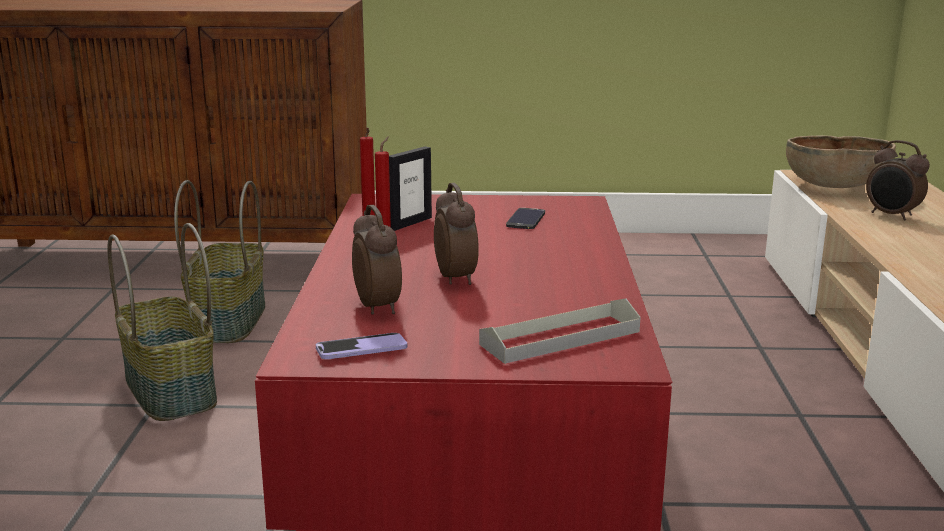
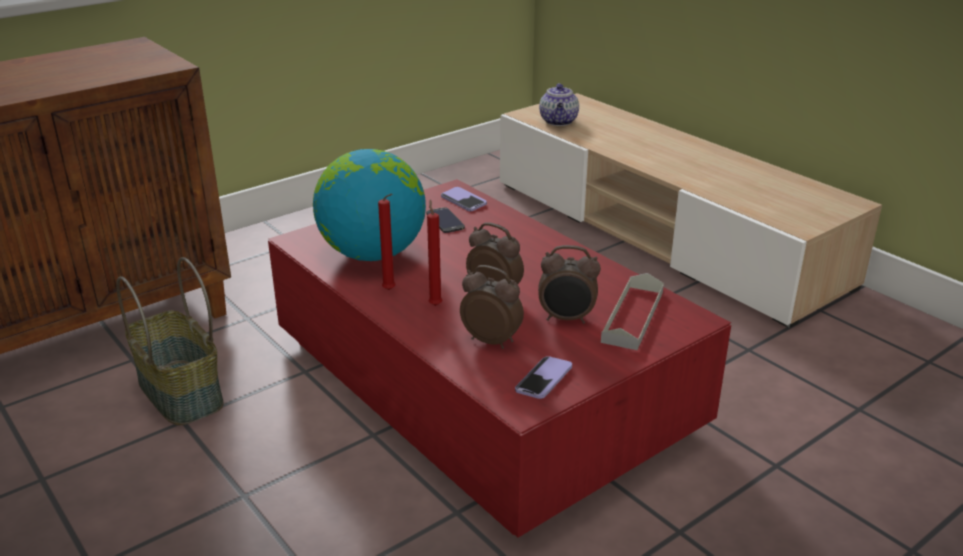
camera: 40 degrees left, 10 degrees up
(168, 391) = (235, 478): basket -> none
(410, 223) = (372, 254): picture frame -> globe
(575, 211) = (463, 201): none -> phone
(835, 187) = (559, 122): brown bowl -> teapot
(891, 216) = (623, 139): alarm clock -> alarm clock (566, 319)

